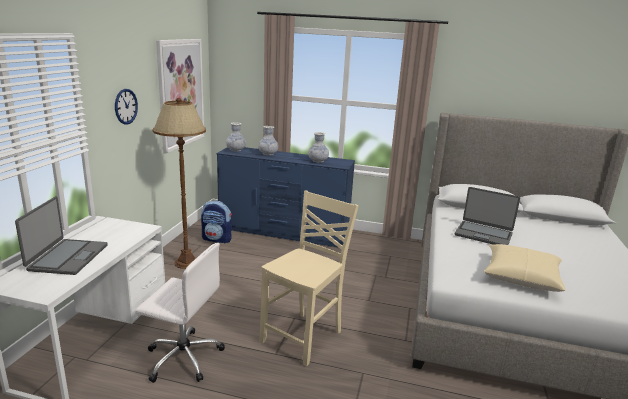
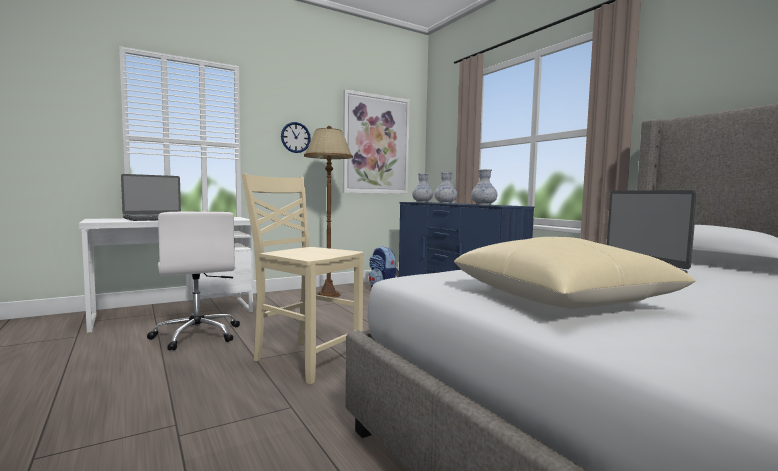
camera: 45 degrees right, 15 degrees down
(304, 337) = (305, 359): beige chair -> beige chair turned 135 degrees counterclockwise

